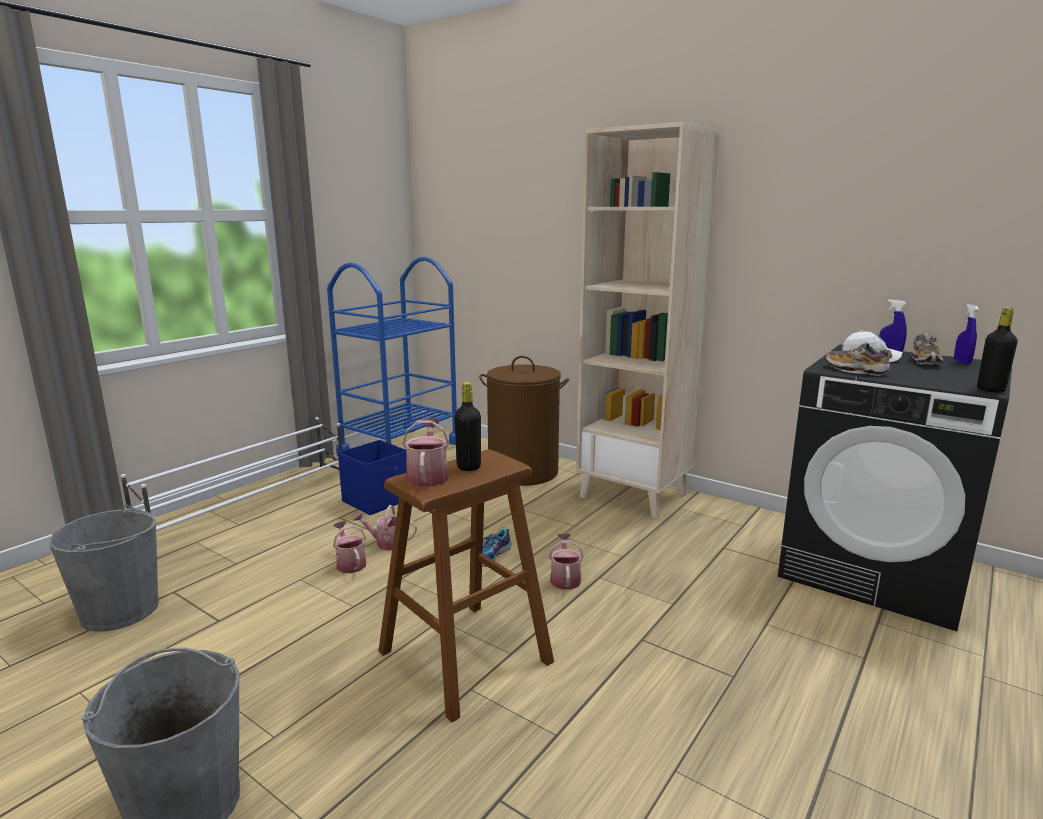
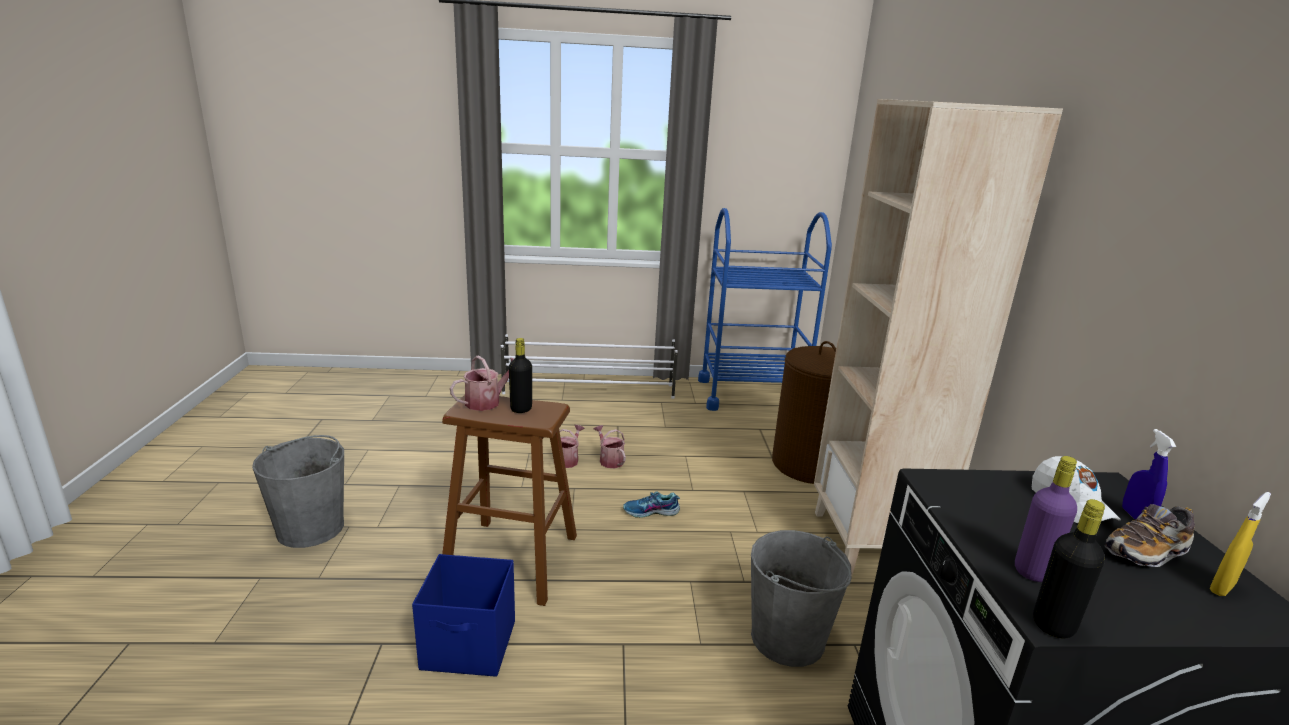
camera: 50 degrees right, 5 degrees up
(121, 610) = (440, 419): grey bucket -> grey bucket (788, 638)
(377, 500) = (661, 427): blue storage box -> blue storage box (470, 646)
(565, 578) = (665, 563): watering can -> none
(855, 370) = (965, 501): shoe -> none
(938, 380) = (1032, 571): none -> purple bottle
(962, 362) = (1221, 588): blue spray bottle -> yellow spray bottle

